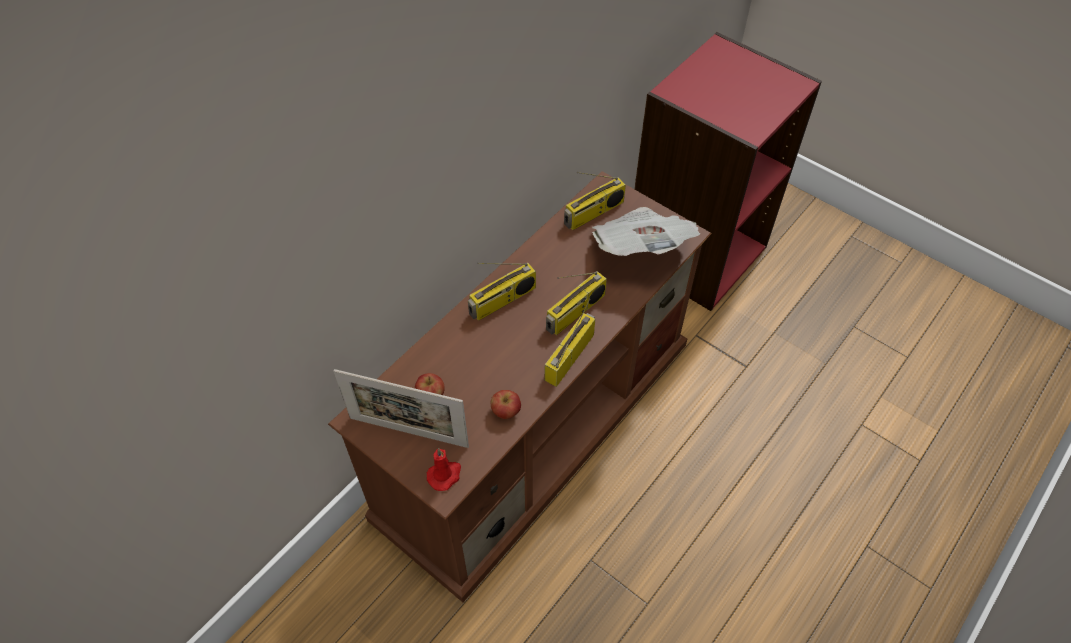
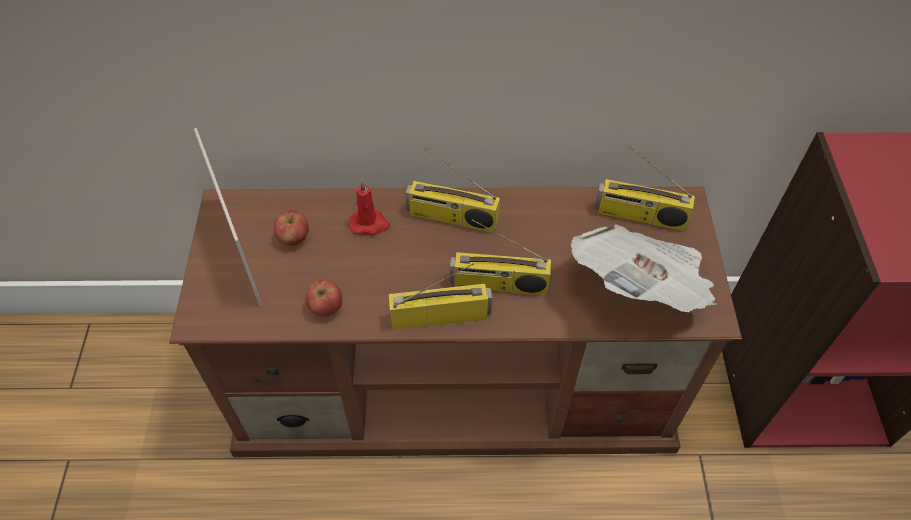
camera: 50 degrees right, 0 degrees up
(445, 475) = (215, 308): red candle -> red candle (370, 224)

